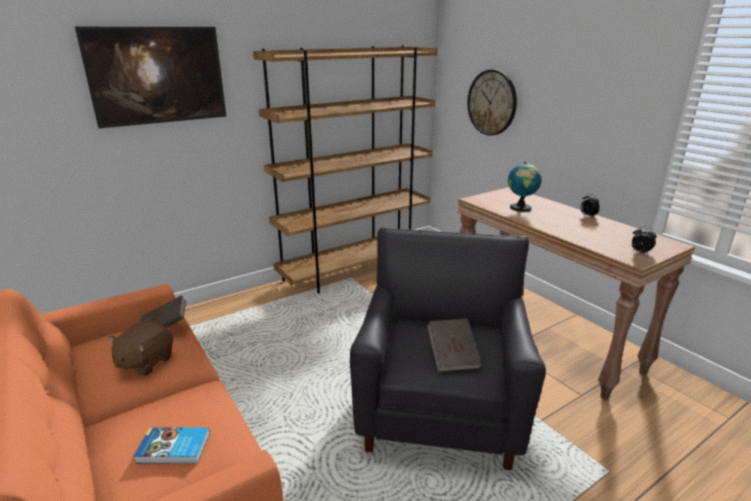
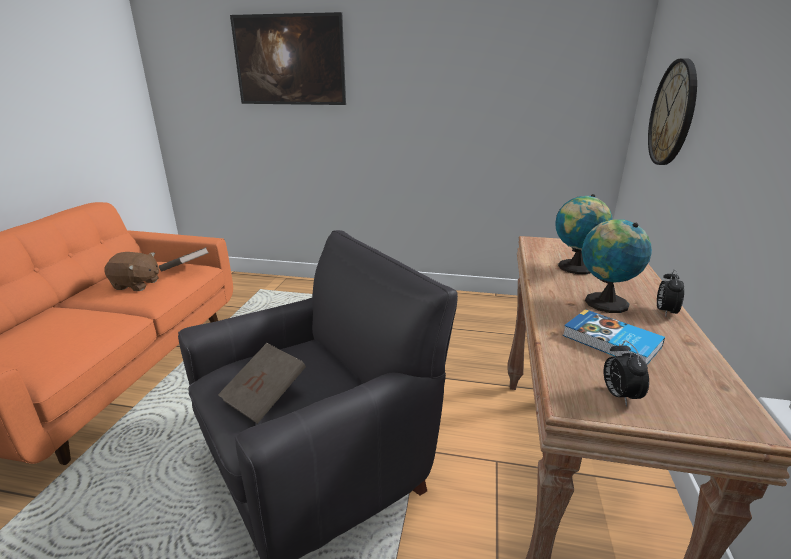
camera: 45 degrees right, 0 degrees up
(145, 362) = (136, 285): brown plush toy -> brown plush toy turned 150 degrees counterclockwise
(174, 449) = (36, 342): book -> book (611, 342)
(355, 270) = (462, 302): brown bookcase -> none
(564, 220) = (603, 302): none -> globe

